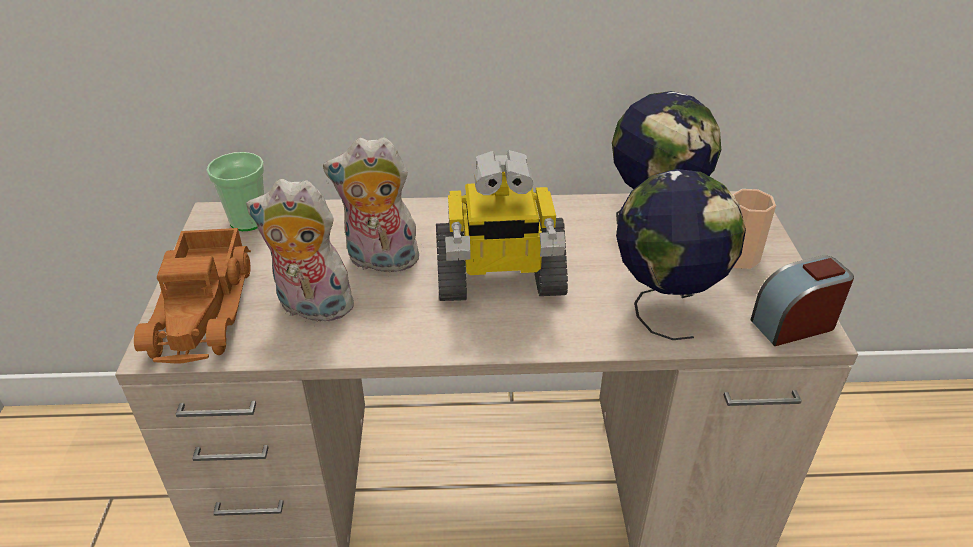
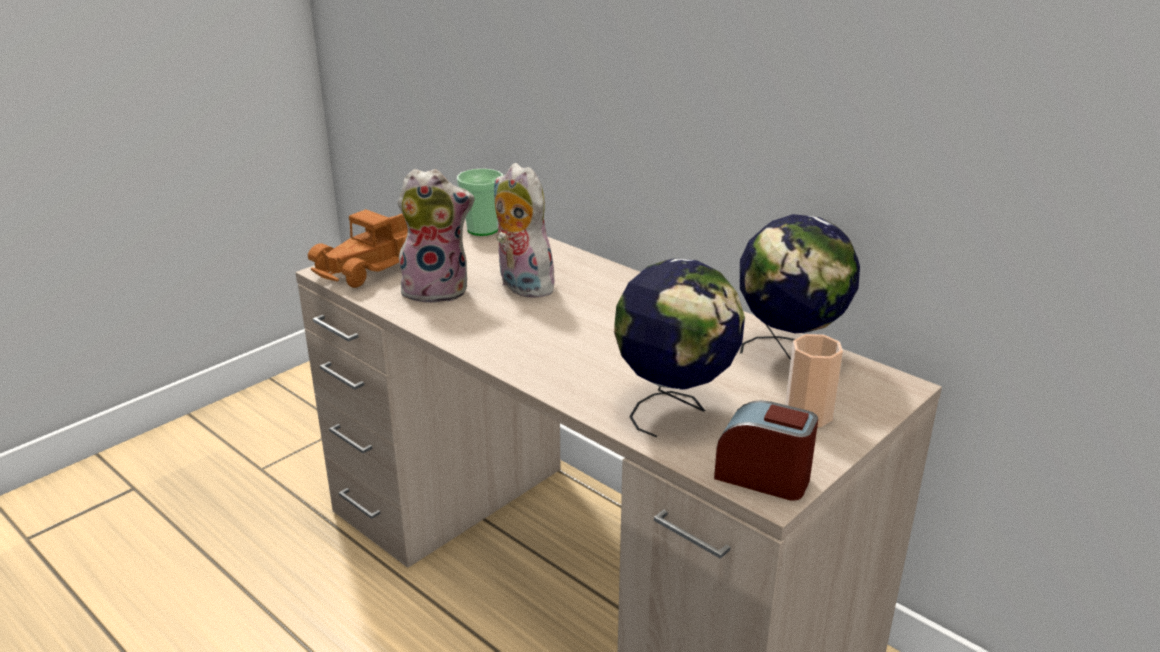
camera: 45 degrees right, 10 degrees down
(311, 308) = (437, 290): plush toy -> plush toy turned 120 degrees clockwise
(499, 280) = (579, 333): toy robot -> none

